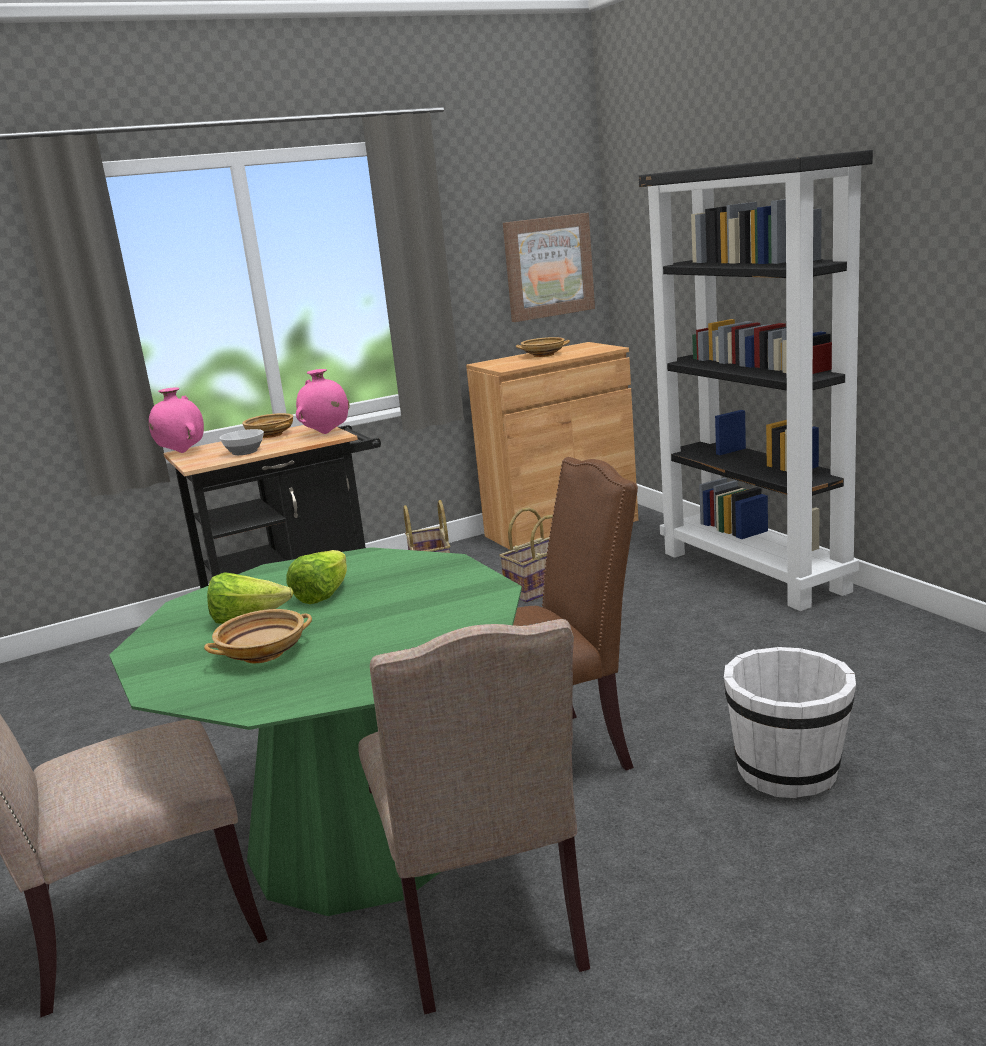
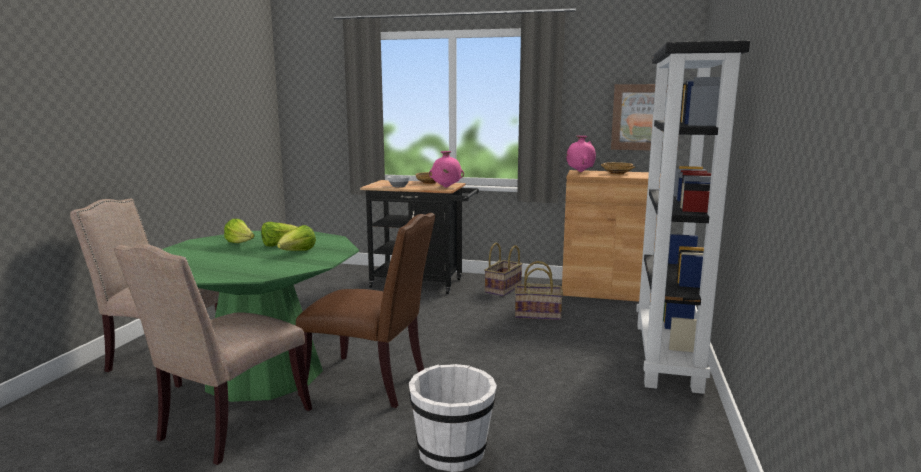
camera: 40 degrees right, 5 degrees down
(182, 452) = (384, 181): pink vase -> pink vase (580, 172)
(263, 653) = (209, 255): beige bowl -> none
(395, 591) = (297, 252): none -> lettuce

